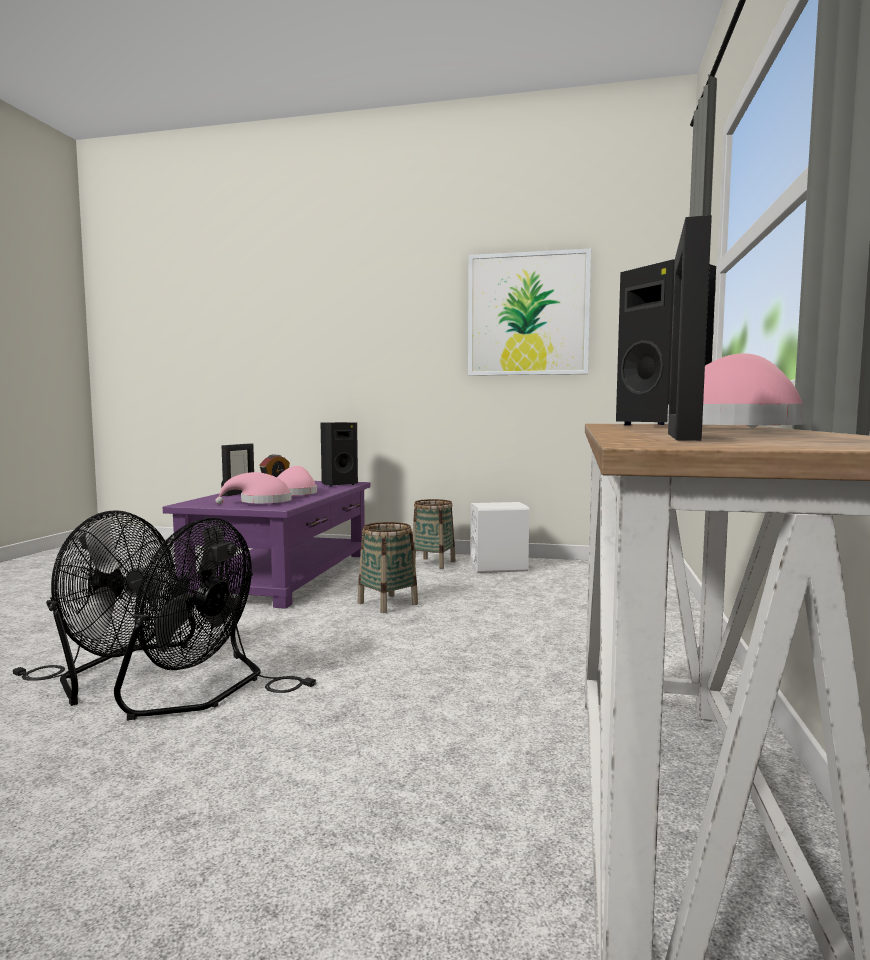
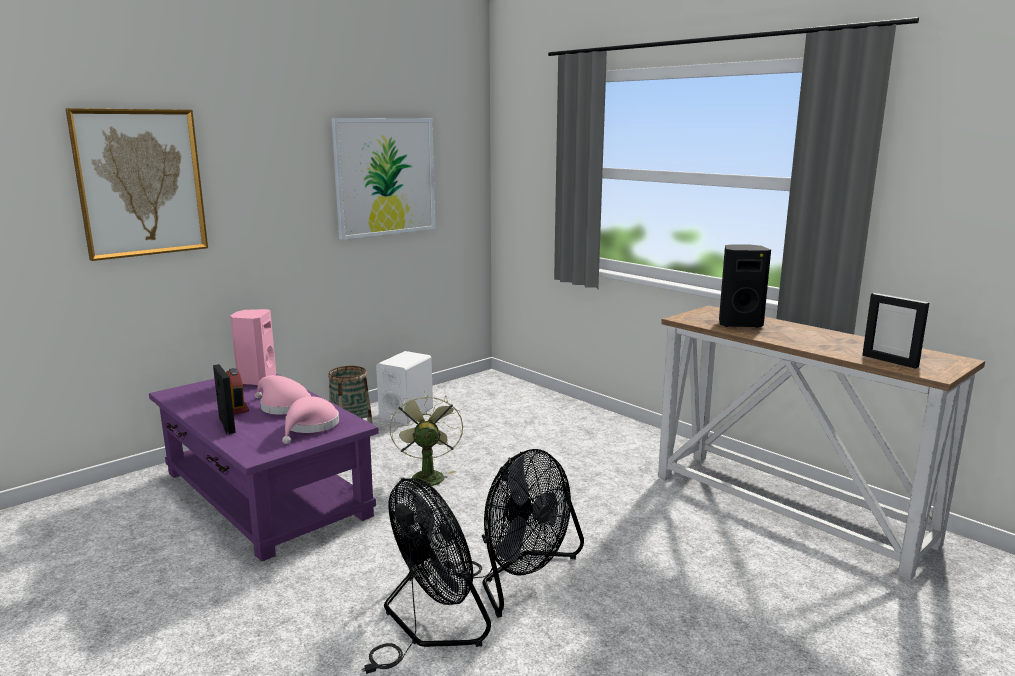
camera: 55 degrees left, 10 degrees up
(219, 687) = (515, 578): black fan -> black fan turned 105 degrees counterclockwise
(301, 316) = (140, 183): none -> picture
(338, 484) = (256, 380): black speaker -> pink speaker
(387, 603) = (426, 476): basket -> green fan
(734, 429) = (811, 333): pink hat -> none

